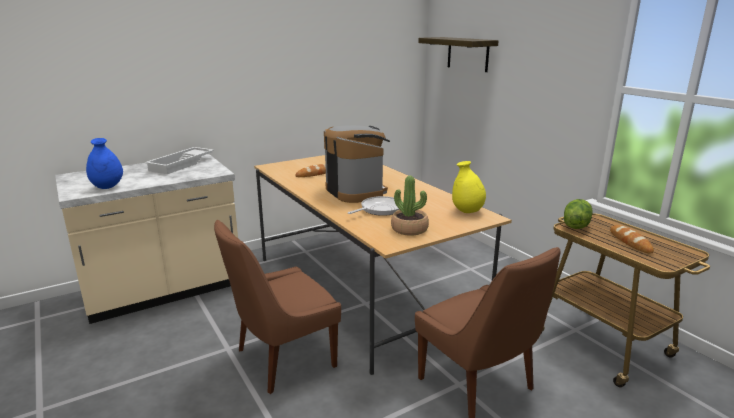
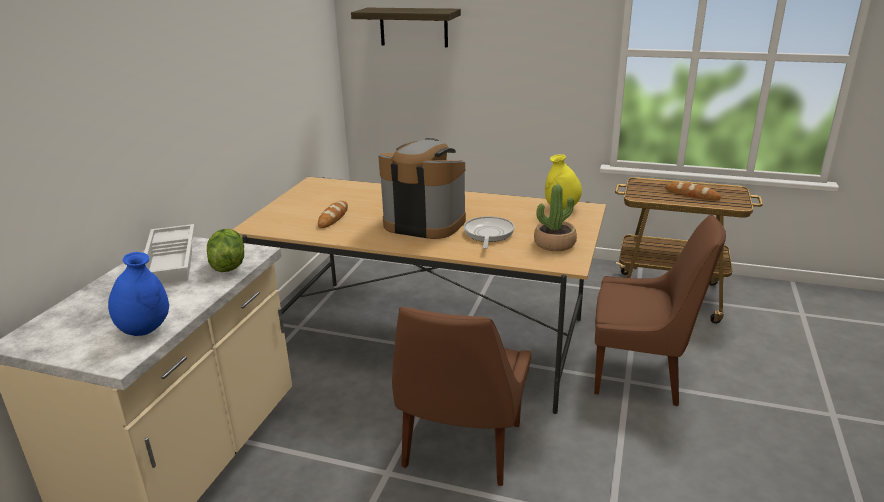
camera: 40 degrees left, 5 degrees up
(575, 225) = (639, 193): lettuce -> lettuce (228, 265)

